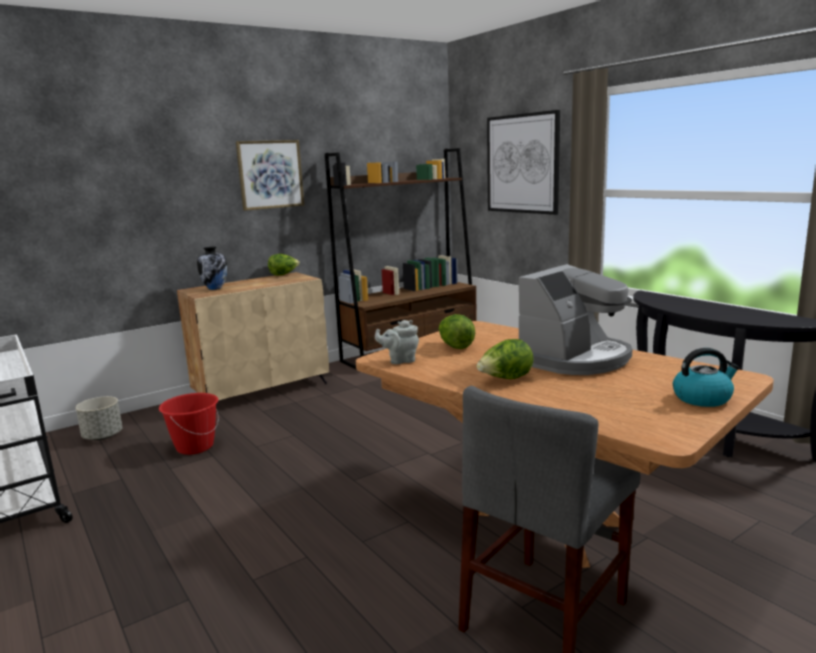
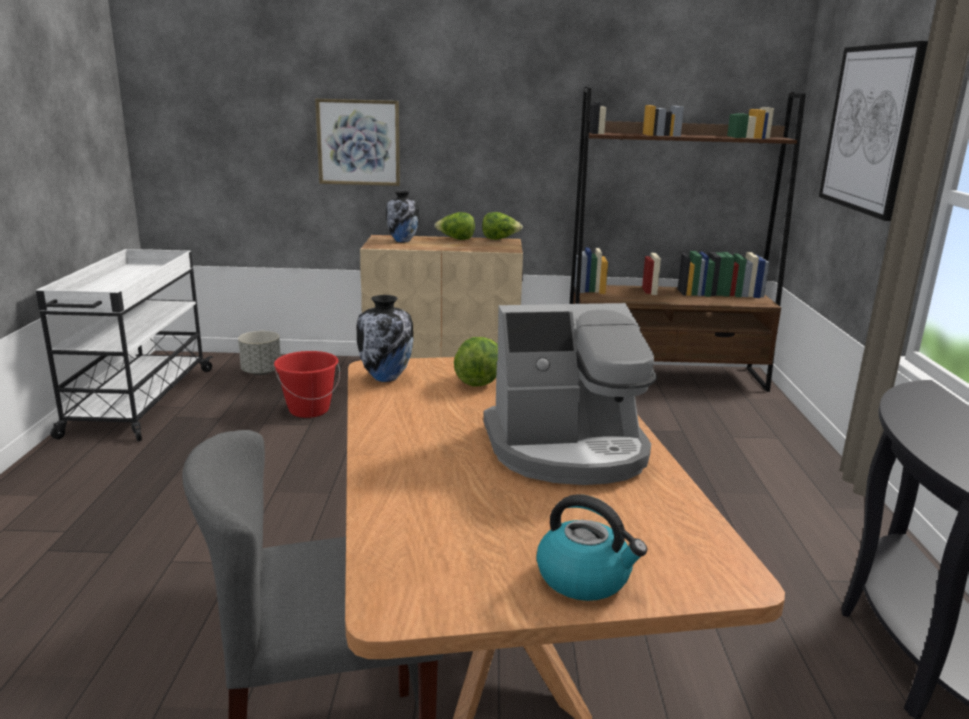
camera: 35 degrees right, 5 degrees up
(270, 174) = (505, 110): picture -> picture (358, 142)
(400, 360) = (386, 378): grey teapot -> vase
(505, 379) = (426, 443): lettuce -> lettuce (456, 239)

